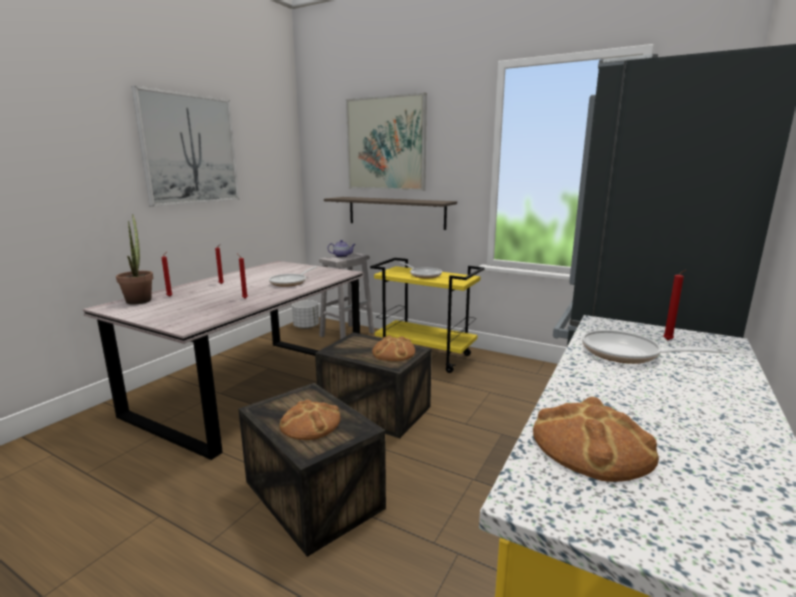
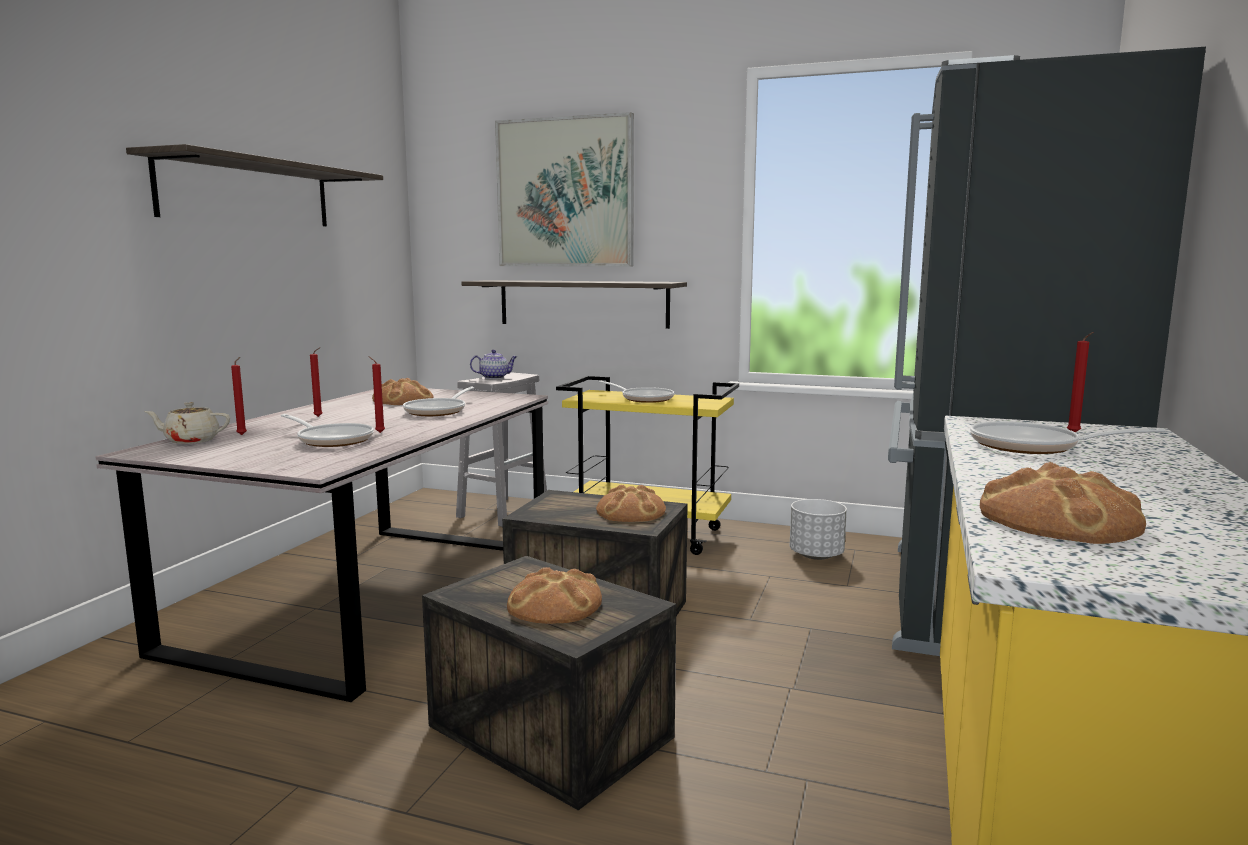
camera: 10 degrees left, 5 degrees down
(140, 299) = (191, 441): potted plant -> beige teapot
(190, 149) = (248, 193): picture -> shelf
(214, 303) = (332, 440): none -> frying pan
(278, 272) = (403, 400): none -> bread
(306, 327) = (426, 505): white planter -> white planter (816, 555)

